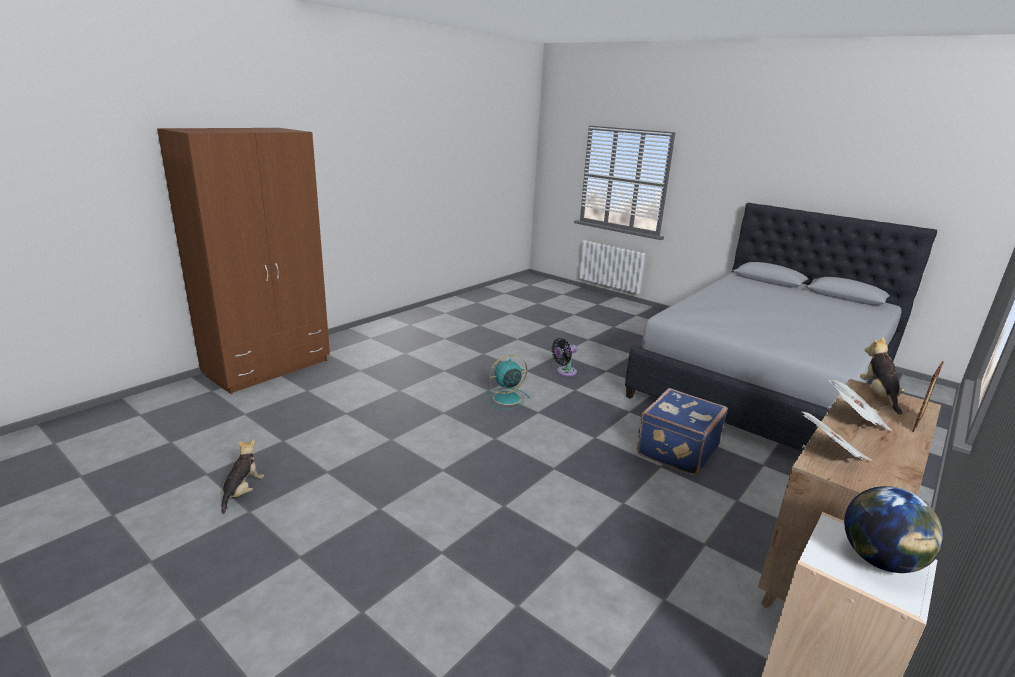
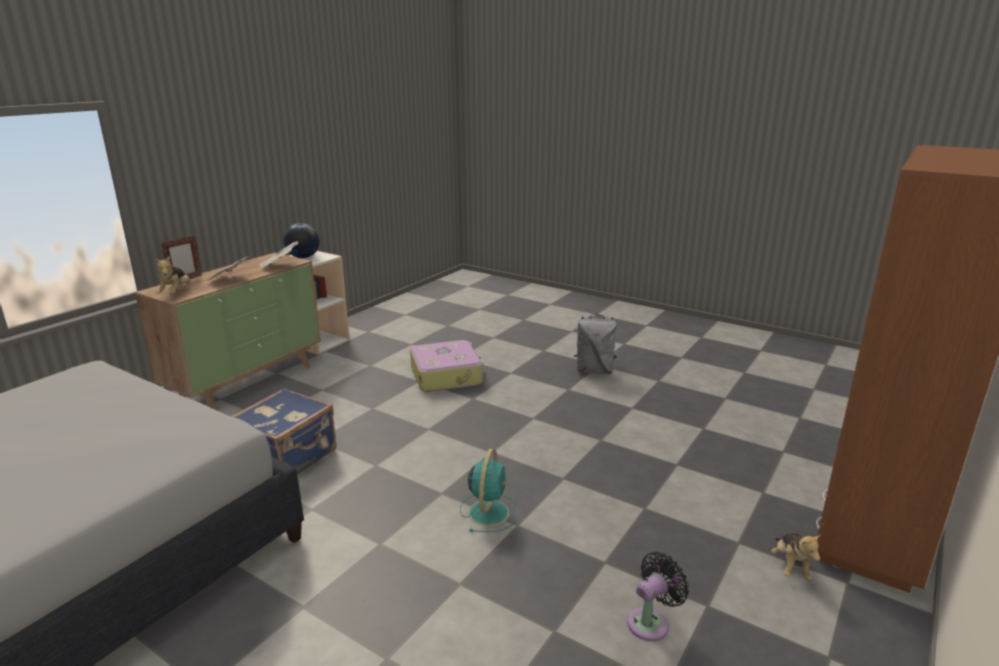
camera: 175 degrees right, 0 degrees up
(242, 492) = (679, 390): plush toy -> plush toy (790, 566)
(317, 543) = (594, 370): none -> grey backpack
(505, 398) = (489, 511): turquoise fan -> turquoise fan turned 45 degrees counterclockwise
(537, 557) = (447, 375): none -> suitcase
(564, 372) = (388, 590): black fan -> black fan (651, 622)

